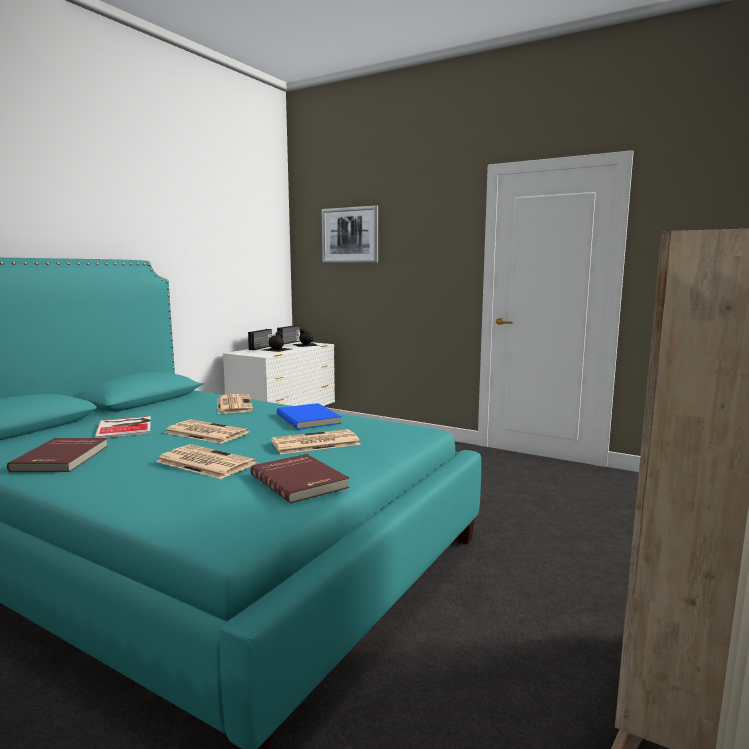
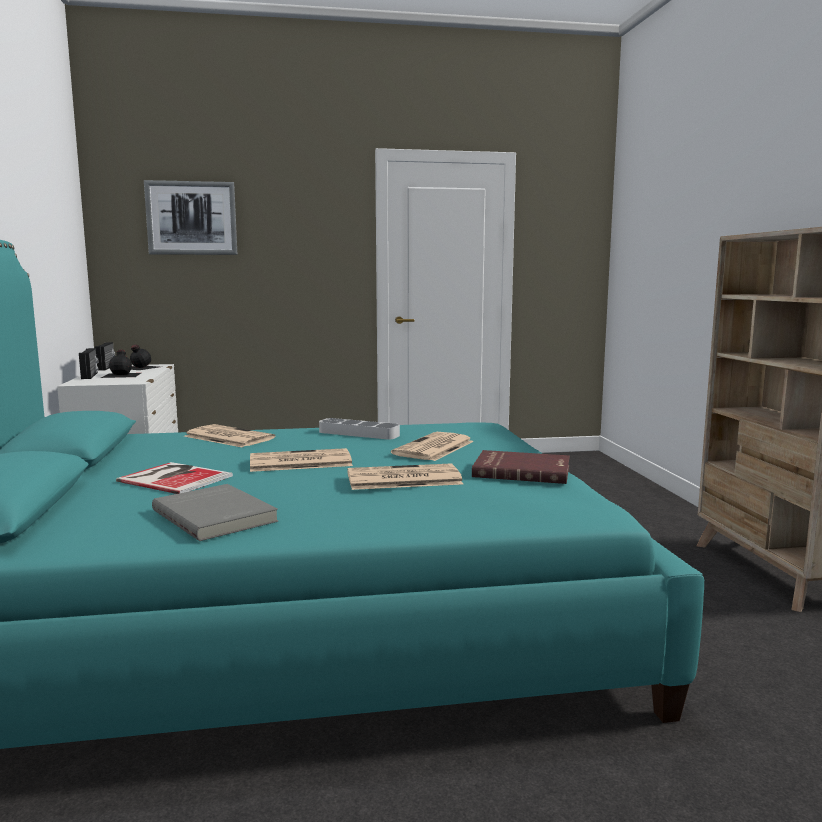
camera: 40 degrees left, 0 degrees up
(63, 458) = (216, 515): red book -> grey book
(309, 419) = (359, 433): blue book -> grey tray

